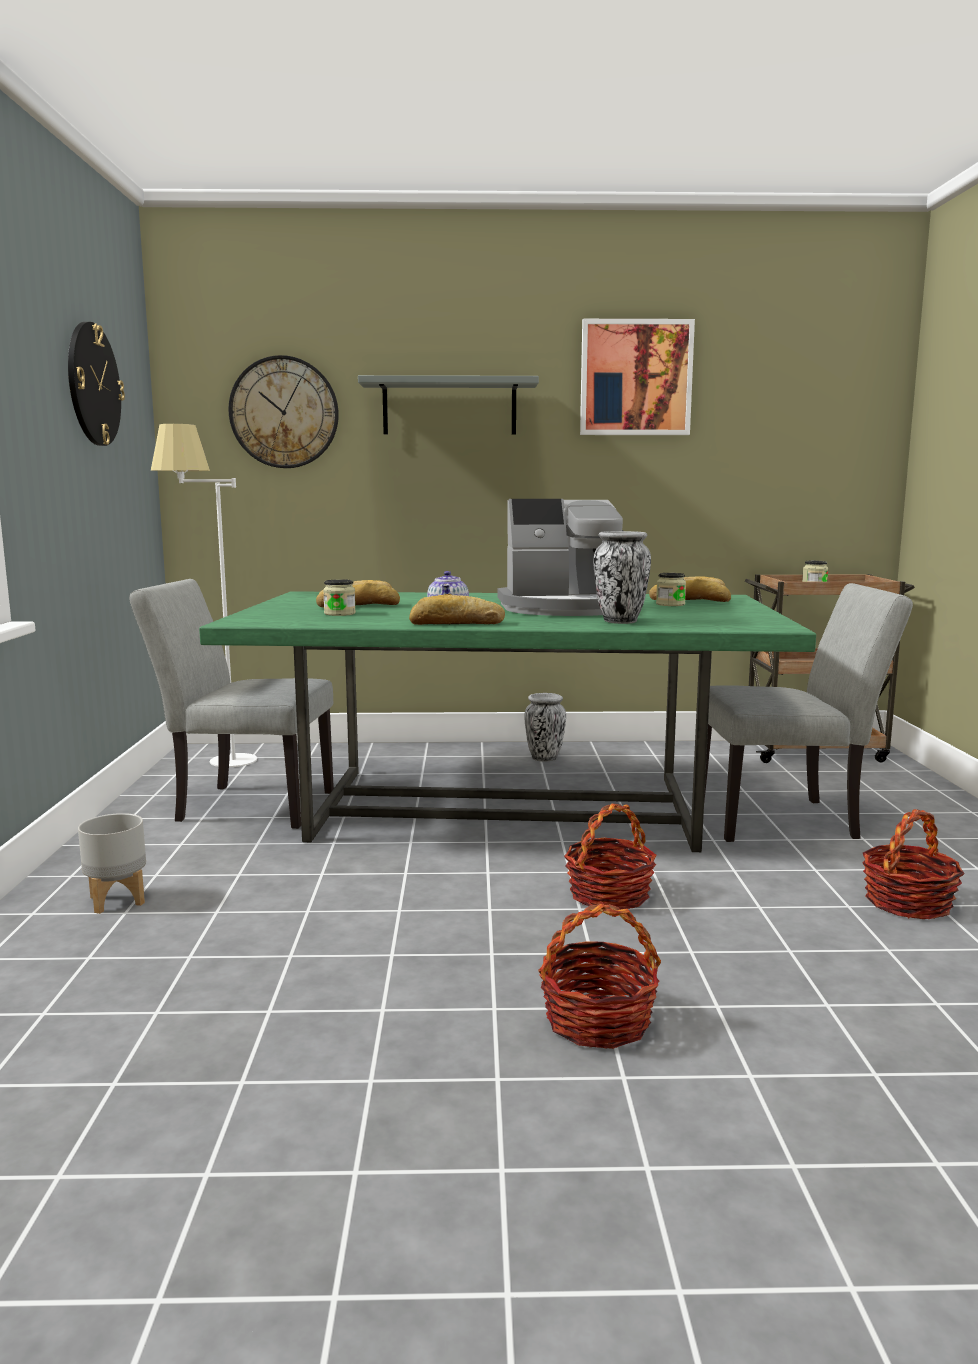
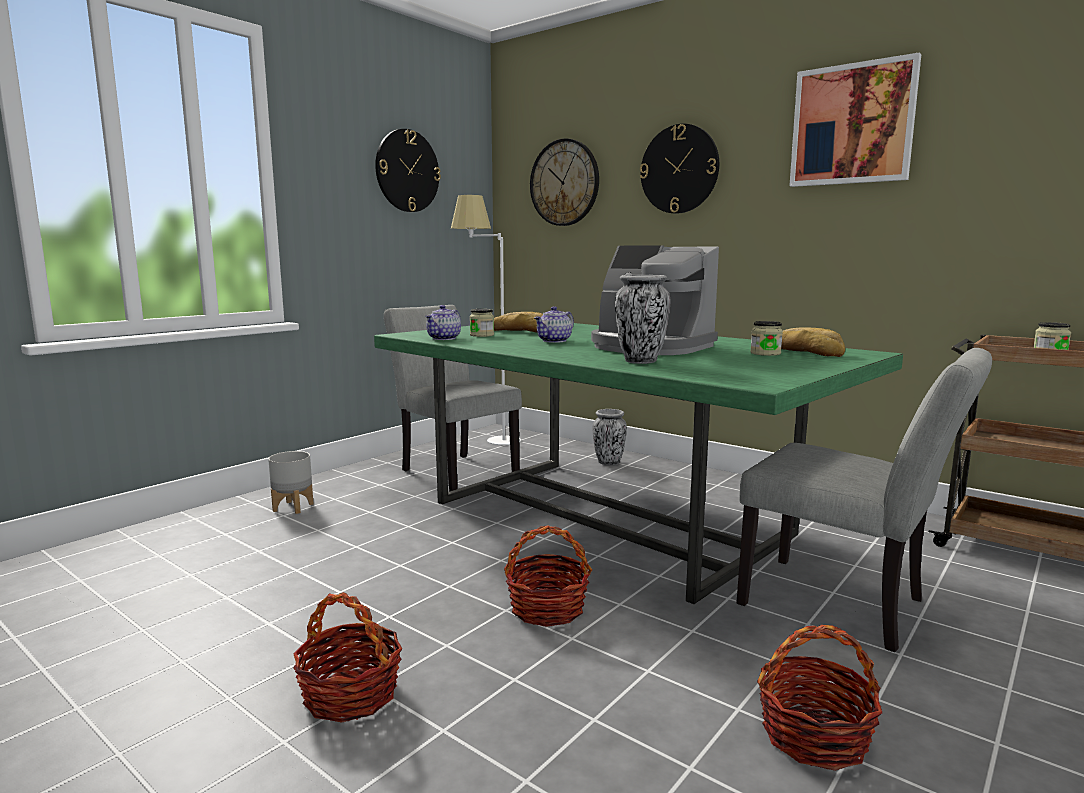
camera: 40 degrees right, 0 degrees up
(319, 621) = (444, 338): none -> teapot
(449, 407) = (679, 169): grey shelf -> wall clock
(457, 623) = (516, 349): bread -> none
(544, 758) = (716, 488): vase -> vase (609, 462)

